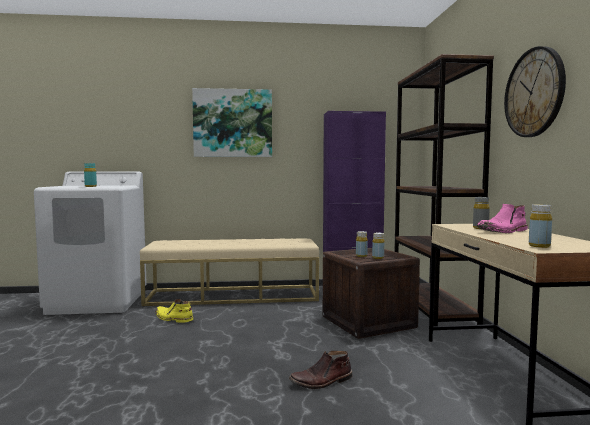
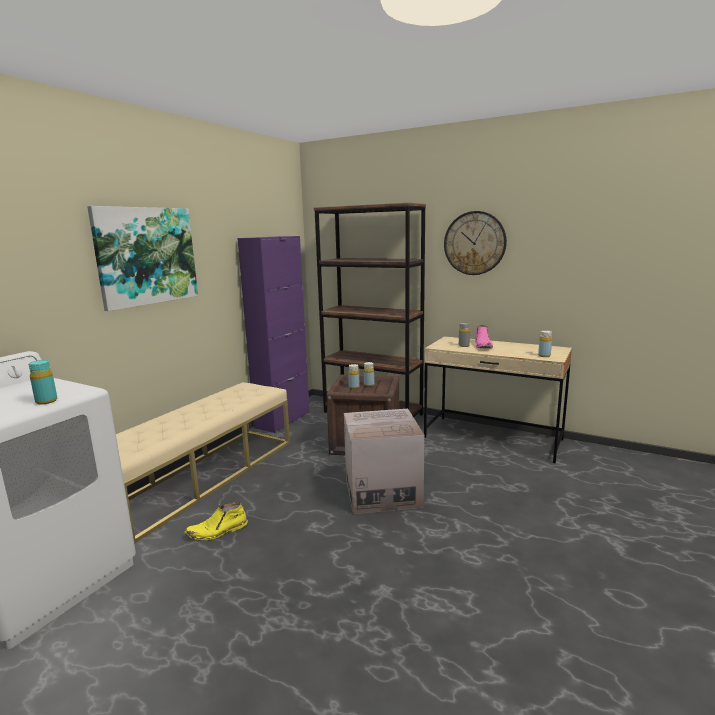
camera: 55 degrees left, 10 degrees up
(289, 350) = (382, 492): none -> cardboard box
(321, 382) = (449, 497): brown boot -> none

